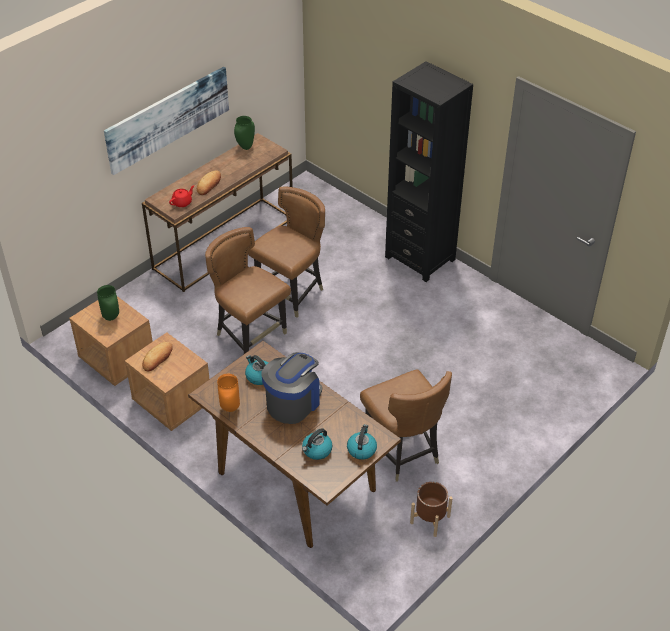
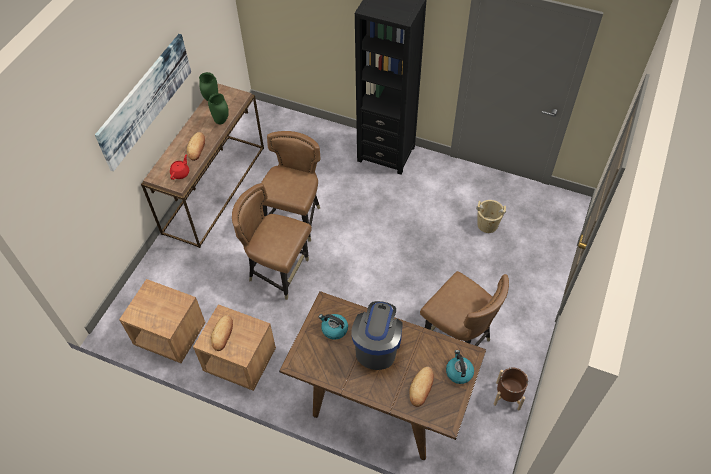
camera: 20 degrees left, 10 degrees up
(112, 317) = (159, 305): green vase -> green vase (222, 121)
(230, 408) = (325, 371): orange vase -> none
(317, 450) = (421, 387): kettle -> bread
(495, 355) = (487, 224): none -> beige bucket

